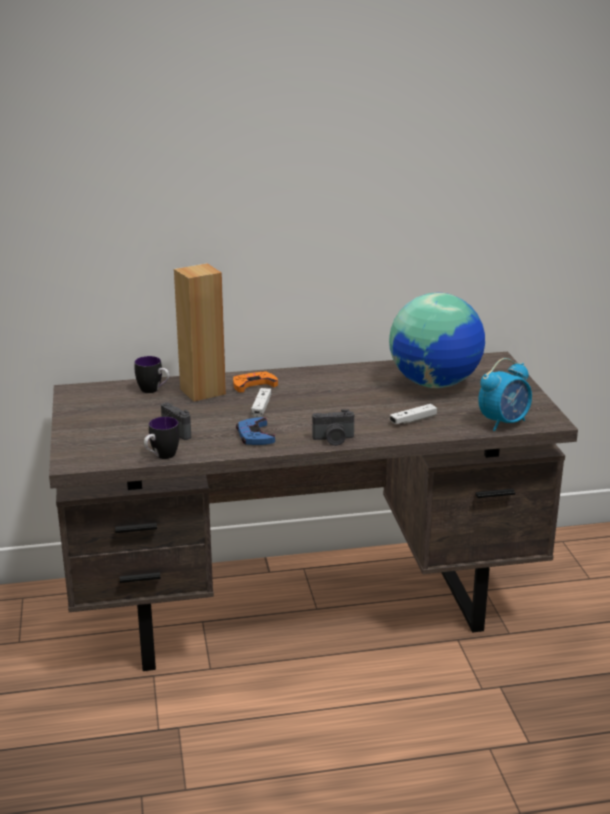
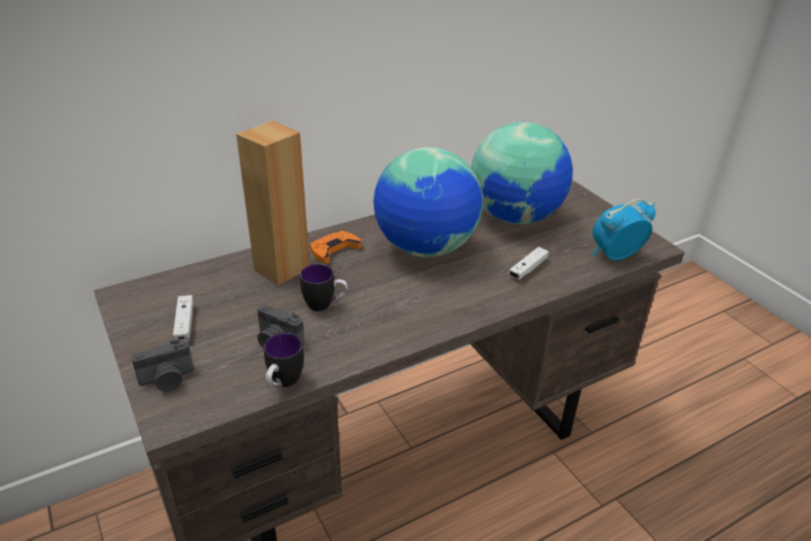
camera: 20 degrees left, 10 degrees up
(154, 391) = (224, 278): mug -> mug (325, 305)
(255, 436) = (376, 325): blue game controller -> none
(261, 407) = (360, 280): white game controller -> white game controller (185, 324)
(333, 394) = (426, 248): none -> globe
(333, 439) = (466, 313): camera -> camera (167, 380)
(504, 422) = (614, 256): alarm clock -> alarm clock turned 150 degrees counterclockwise

